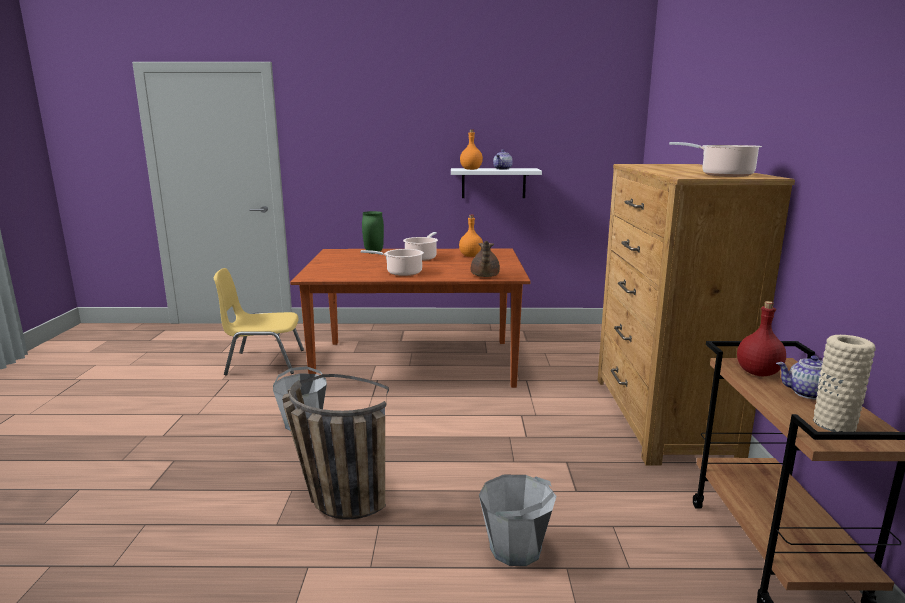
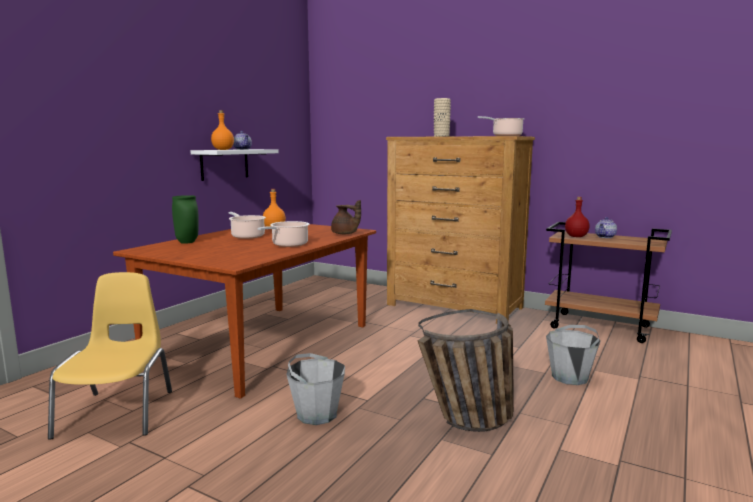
camera: 60 degrees left, 5 degrees down
(264, 362) = (118, 412): yellow chair -> yellow chair turned 150 degrees clockwise
(834, 424) = (639, 241): beige vase -> beige vase (441, 136)

